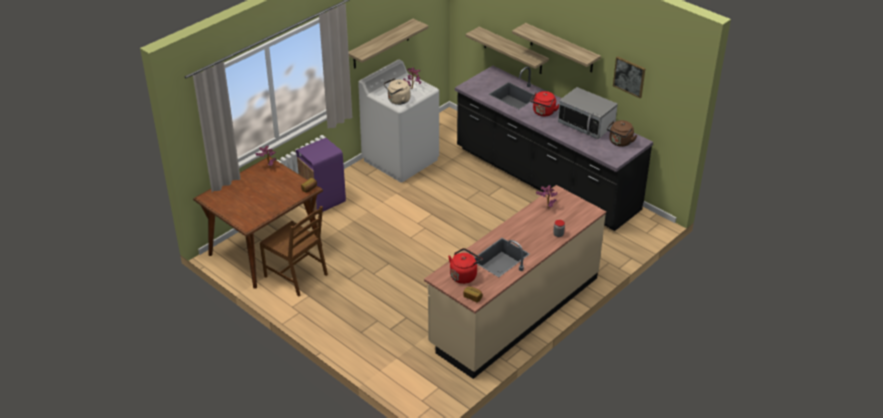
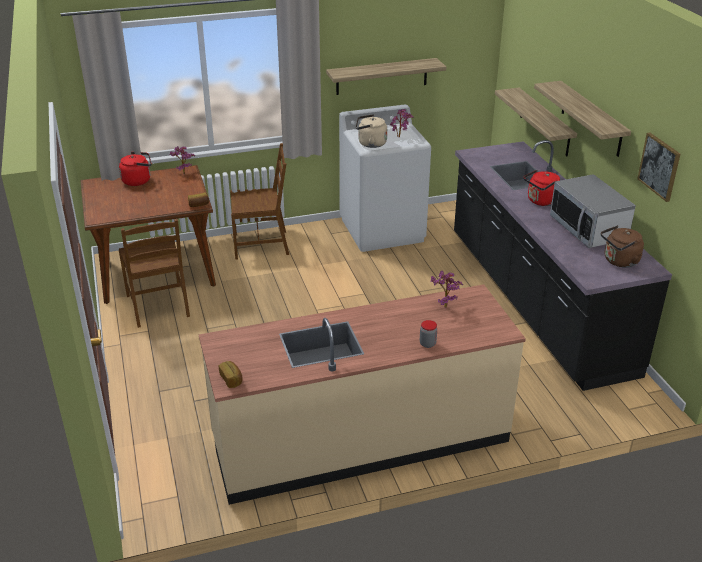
camera: 30 degrees right, 5 degrees down
(323, 201) = (261, 244): purple trash can -> brown chair
(464, 275) = (251, 349): red kettle -> red kettle (138, 181)

